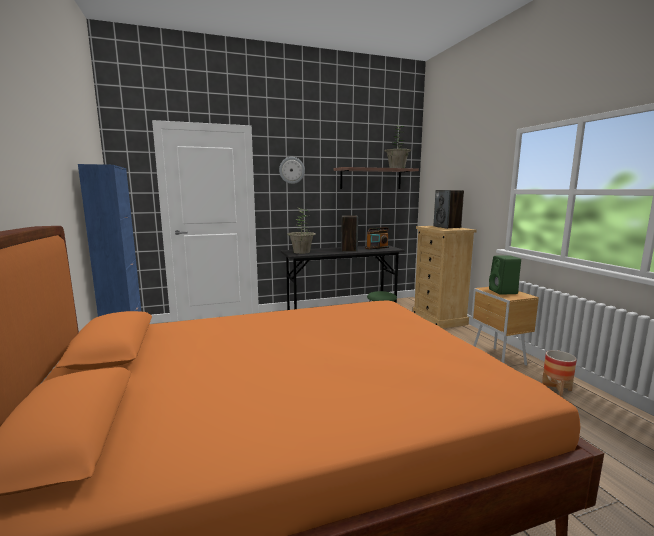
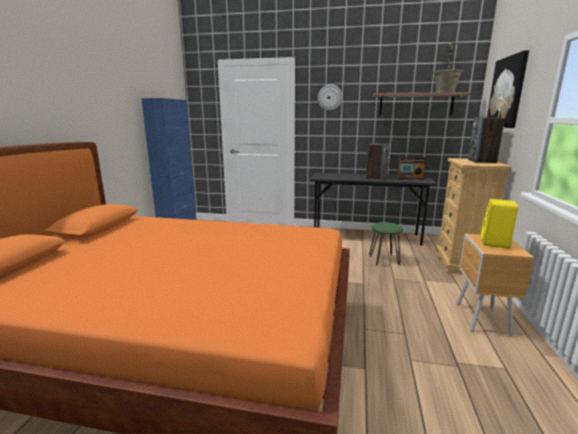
camera: 30 degrees right, 5 degrees up
(301, 252) = (328, 176): potted plant -> none
(456, 169) = (507, 92): none -> picture
(503, 292) = (495, 243): green speaker -> yellow speaker
(556, 389) = (518, 372): planter -> none

